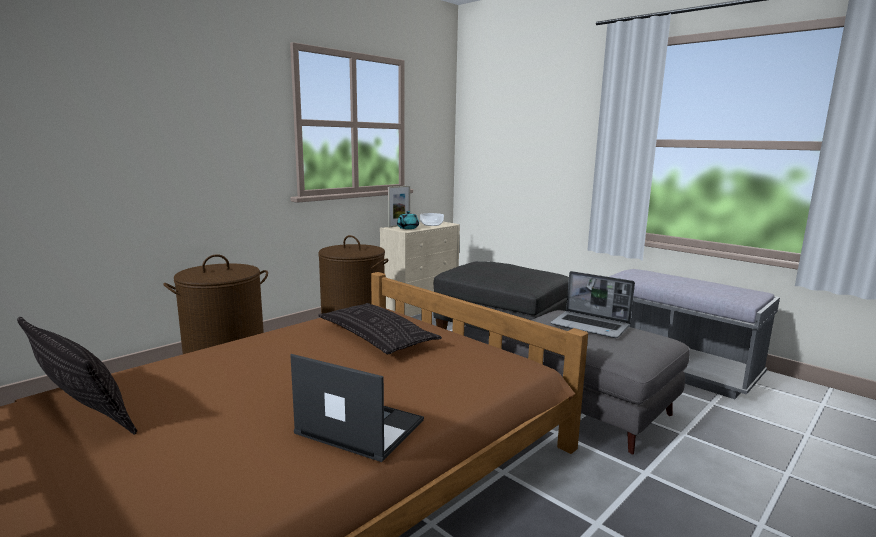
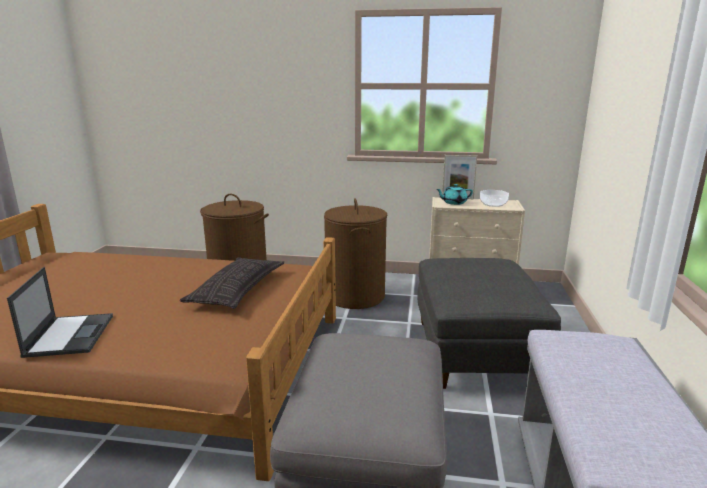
camera: 55 degrees right, 5 degrees up
(82, 409) = (65, 265): pillow -> none
(591, 326) = (376, 368): laptop -> none

